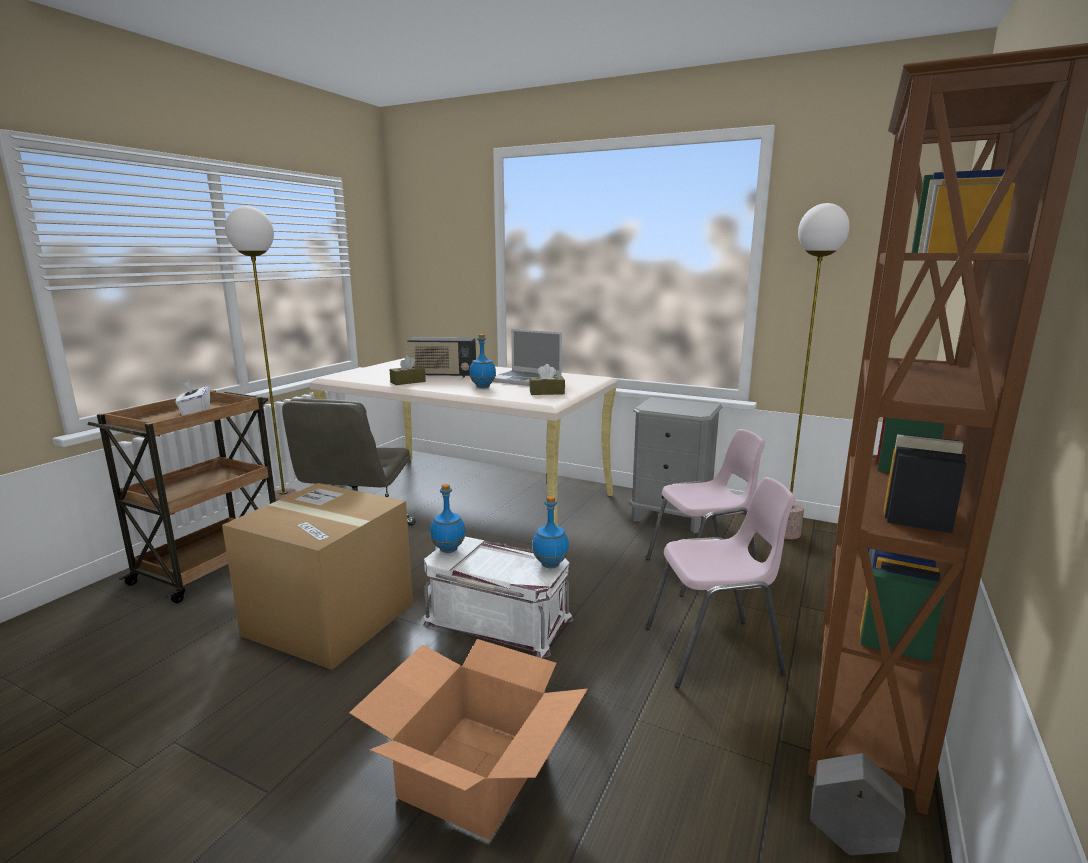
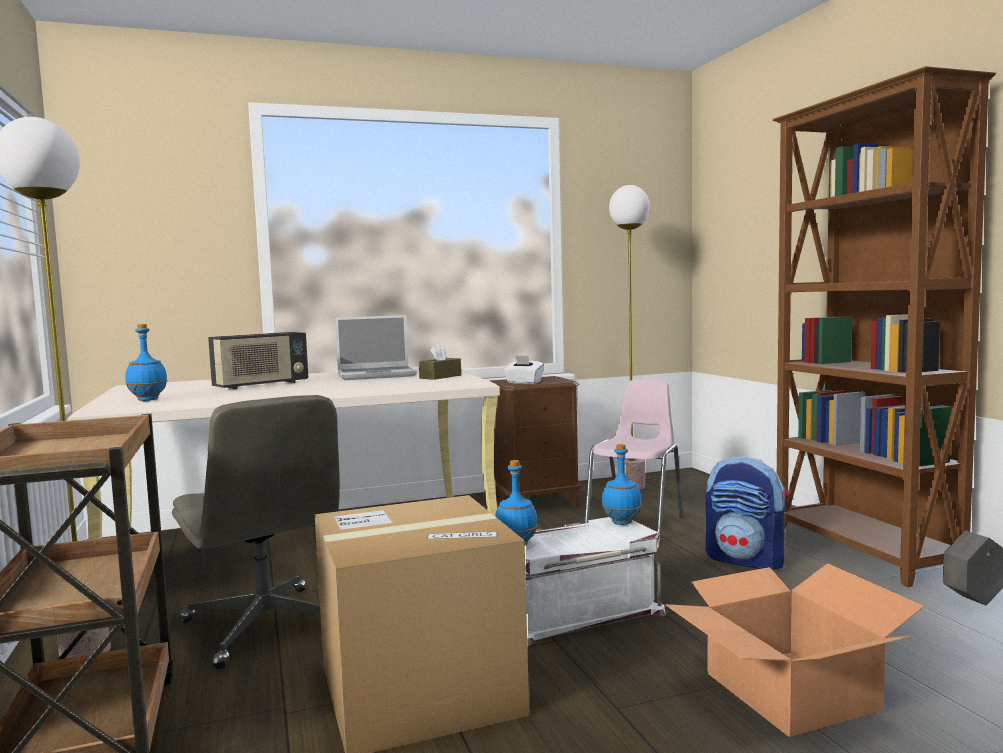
camera: 45 degrees left, 10 degrees down
(195, 412) = (64, 449): white tissue box -> white tissue box (524, 383)
(408, 382) = (244, 392): brown tissue box -> none
(483, 387) = (359, 383): blue bottle -> blue bottle (148, 400)
(671, 517) = (535, 502): grey nightstand -> brown nightstand
(714, 652) = (746, 560): pink chair -> backpack

